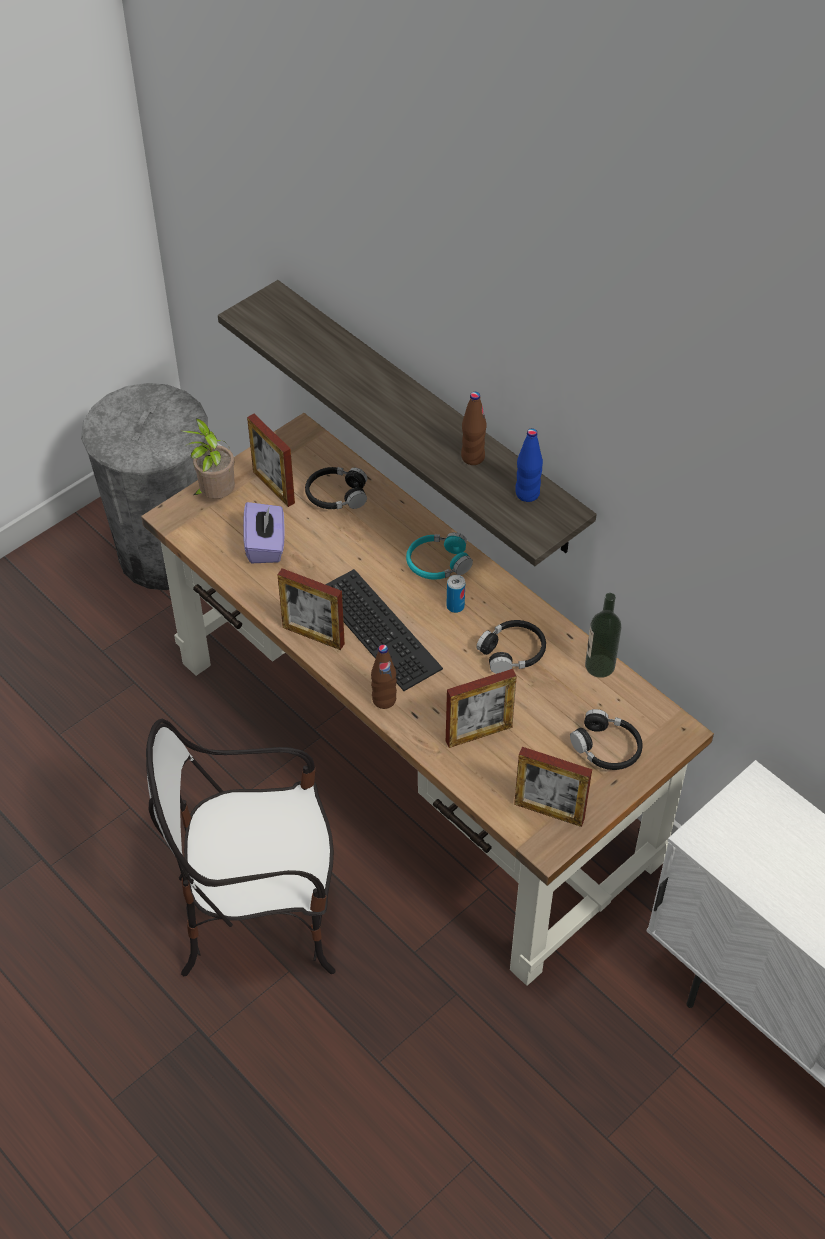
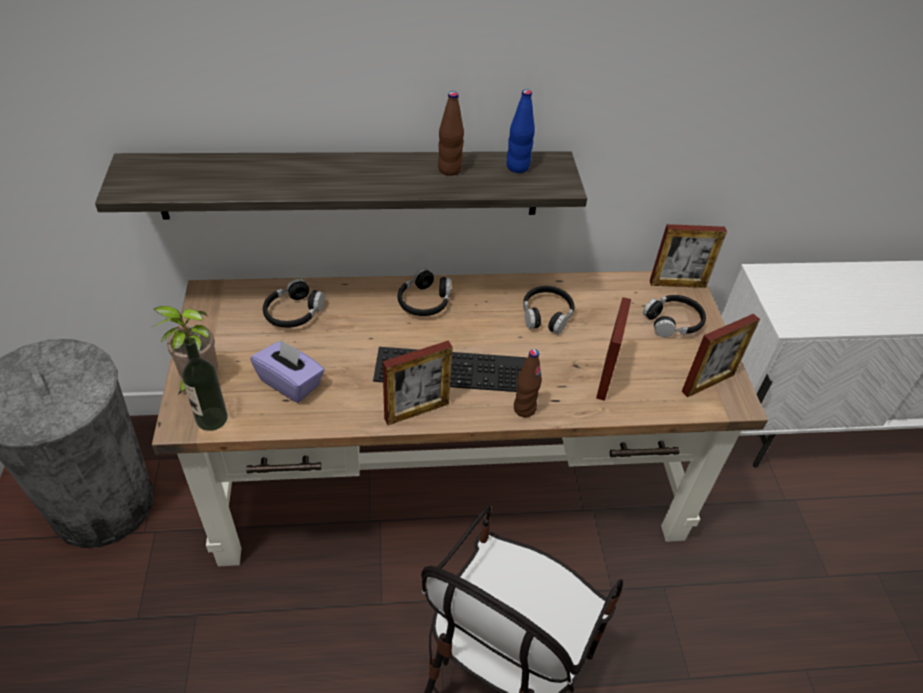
camera: 55 degrees left, 5 degrees down
(273, 487) = (238, 341): picture frame -> picture frame (677, 284)
(438, 563) = (425, 301): turquoise headphones -> black headphones
(455, 606) = (474, 317): can -> none
(599, 666) = (599, 283): bottle -> bottle (212, 419)

